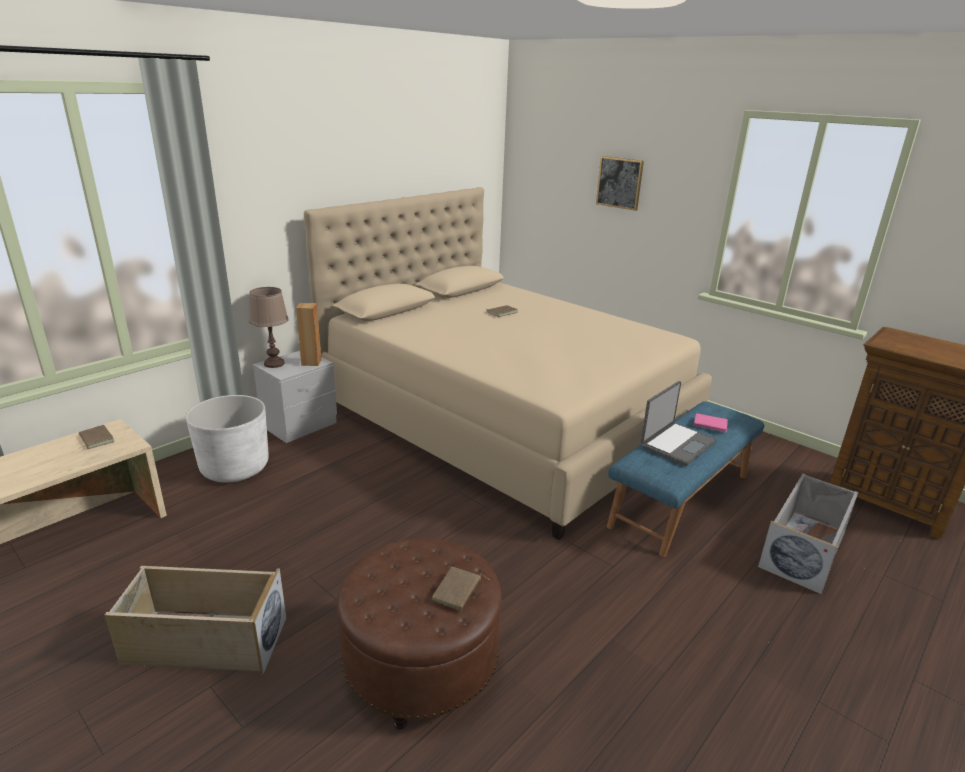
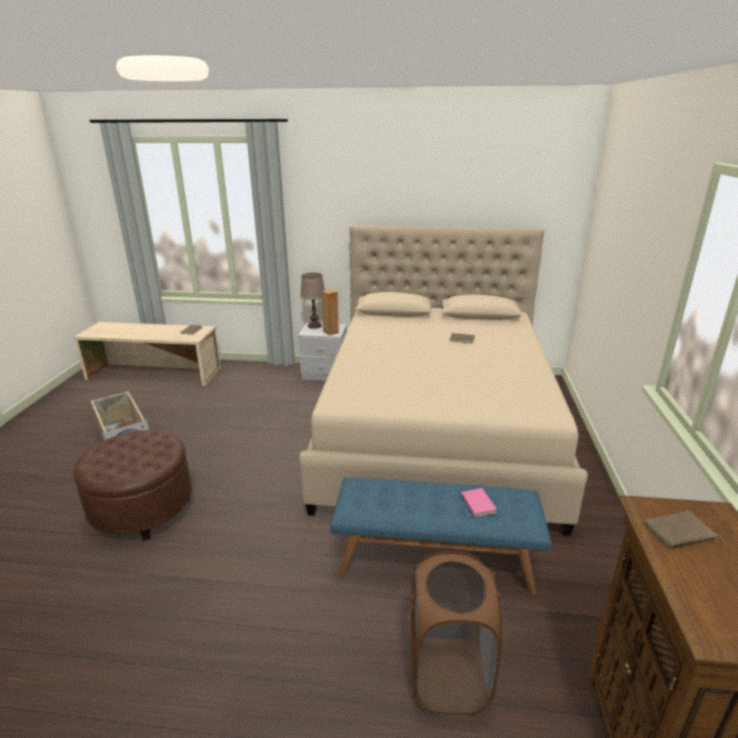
camera: 55 degrees right, 0 degrees up
(235, 468) = (262, 379): white planter -> none
(458, 591) = (131, 467): brown book -> brown book (680, 534)
(619, 183) = (633, 240): picture -> none
(677, 444) = (412, 495): laptop -> none
(803, 549) = (448, 675): grey storage box -> brown laundry basket

